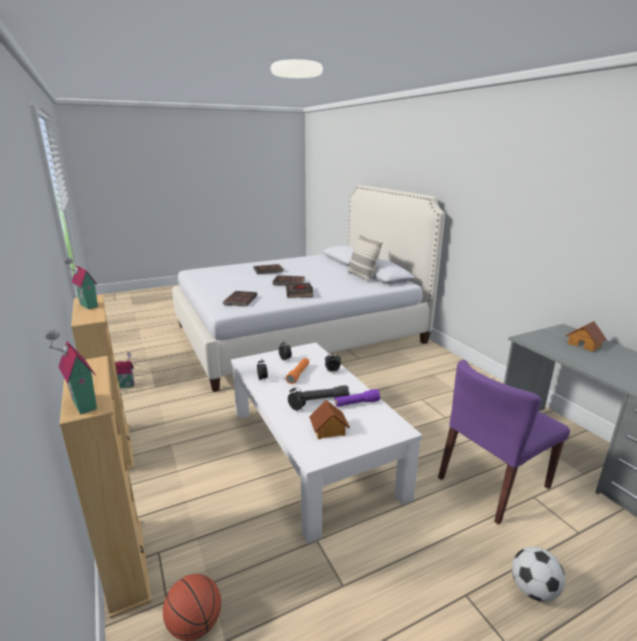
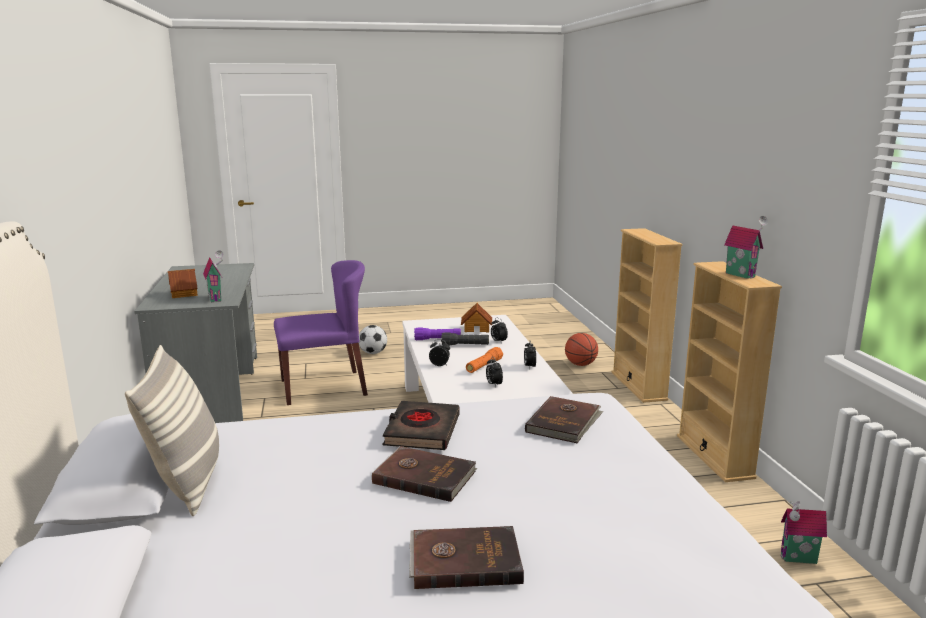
camera: 165 degrees left, 5 degrees down
(81, 405) = (641, 230): toy house -> toy house (216, 298)

